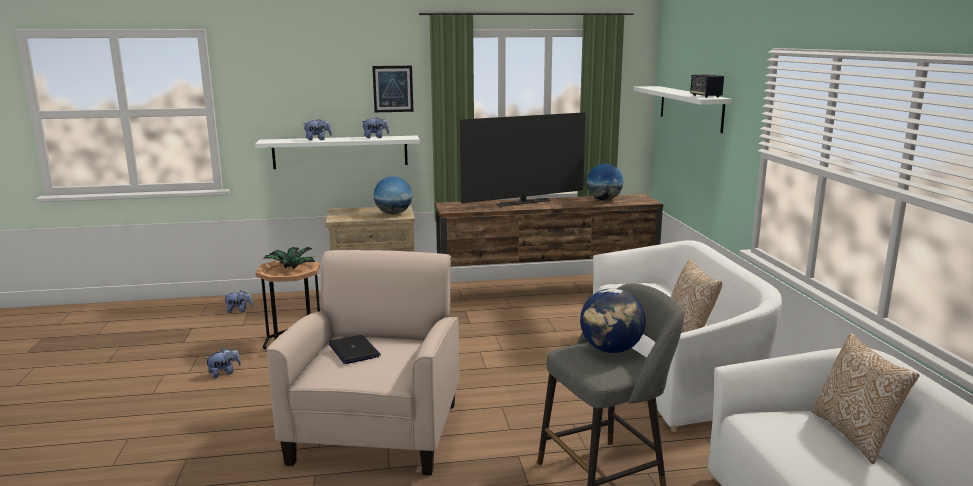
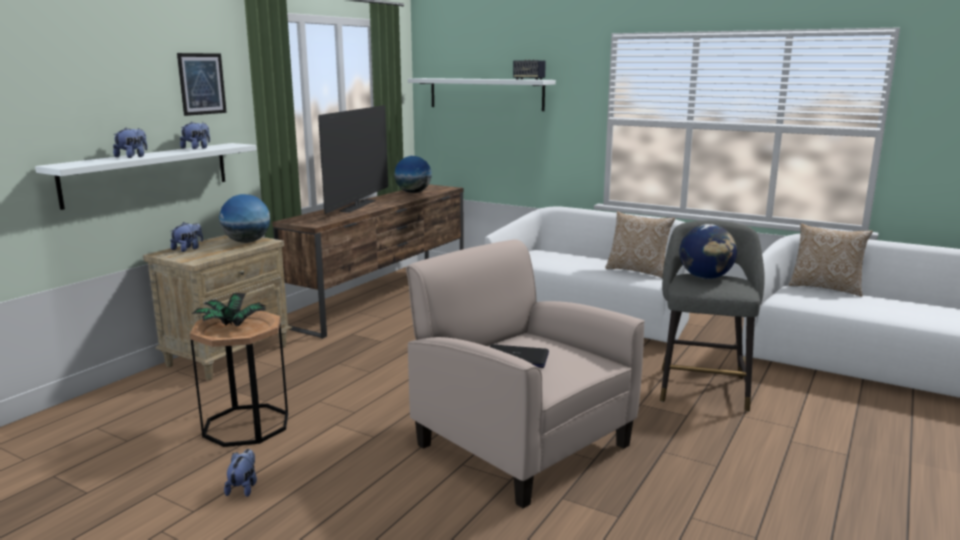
camera: 50 degrees left, 0 degrees up
(239, 311) = (77, 431): plush toy -> plush toy (188, 249)

